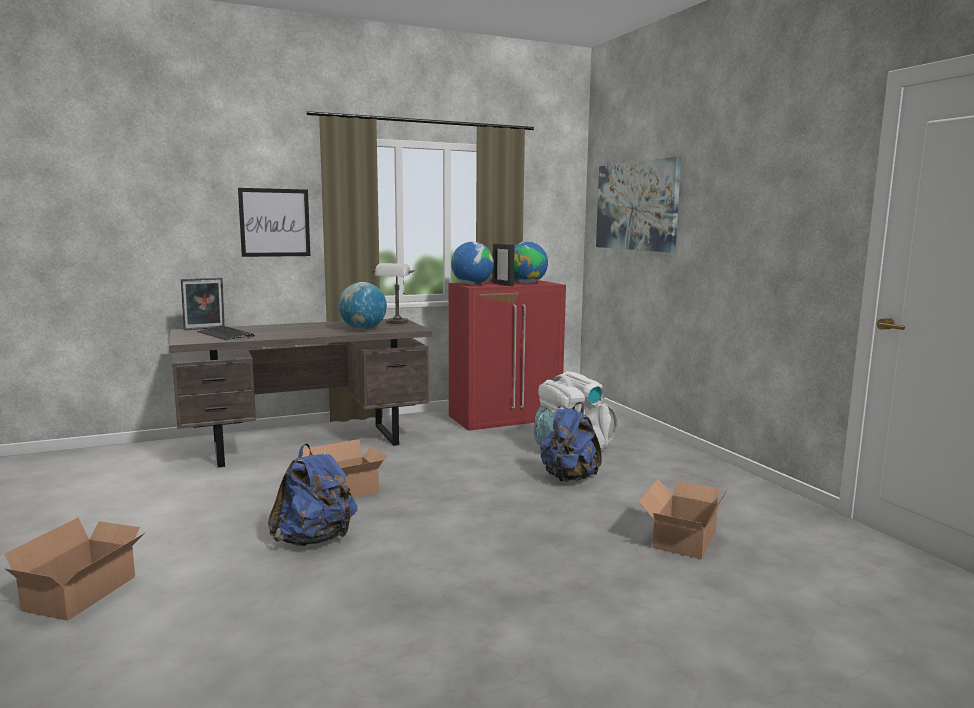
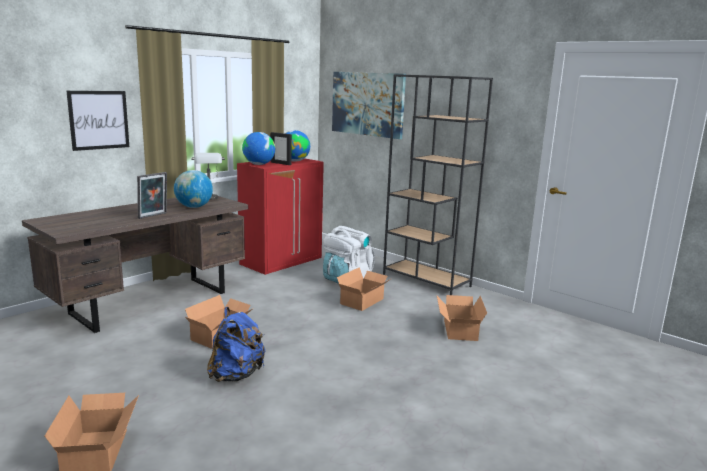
camera: 25 degrees left, 5 degrees up
(204, 329) = (55, 217): picture frame -> picture frame (153, 216)
(225, 334) = (86, 222): keyboard -> none
(569, 478) = (364, 301): blue backpack -> cardboard box
(692, 464) = (427, 280): none -> bookcase

